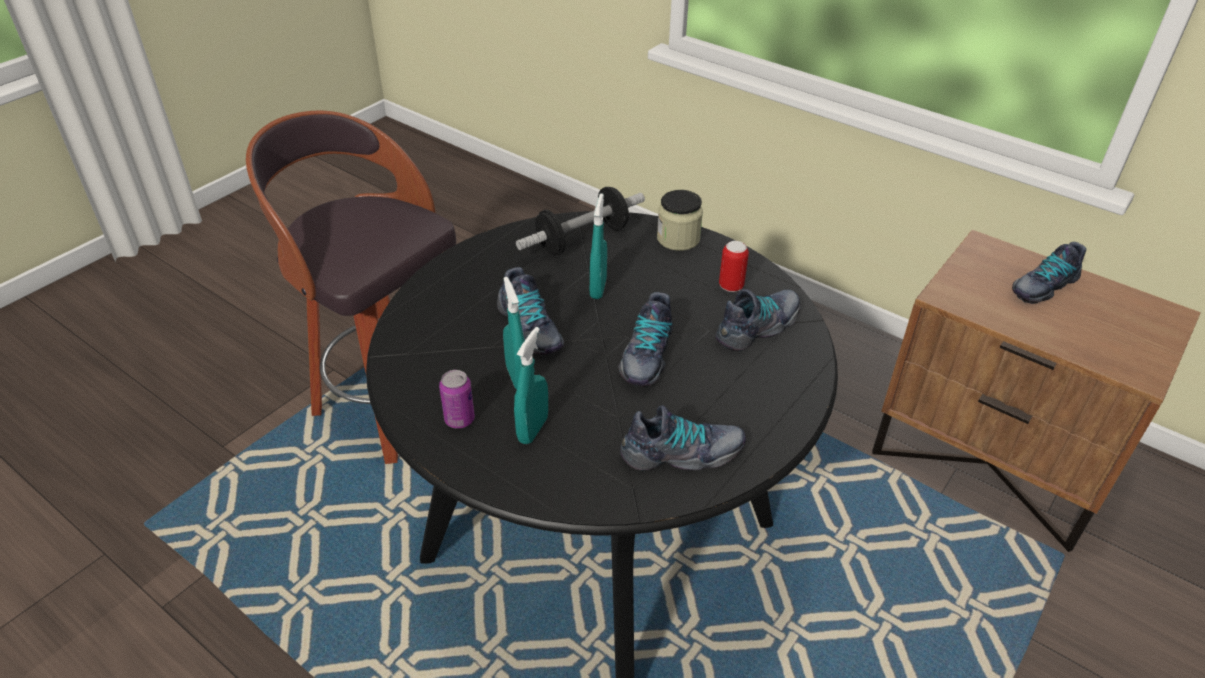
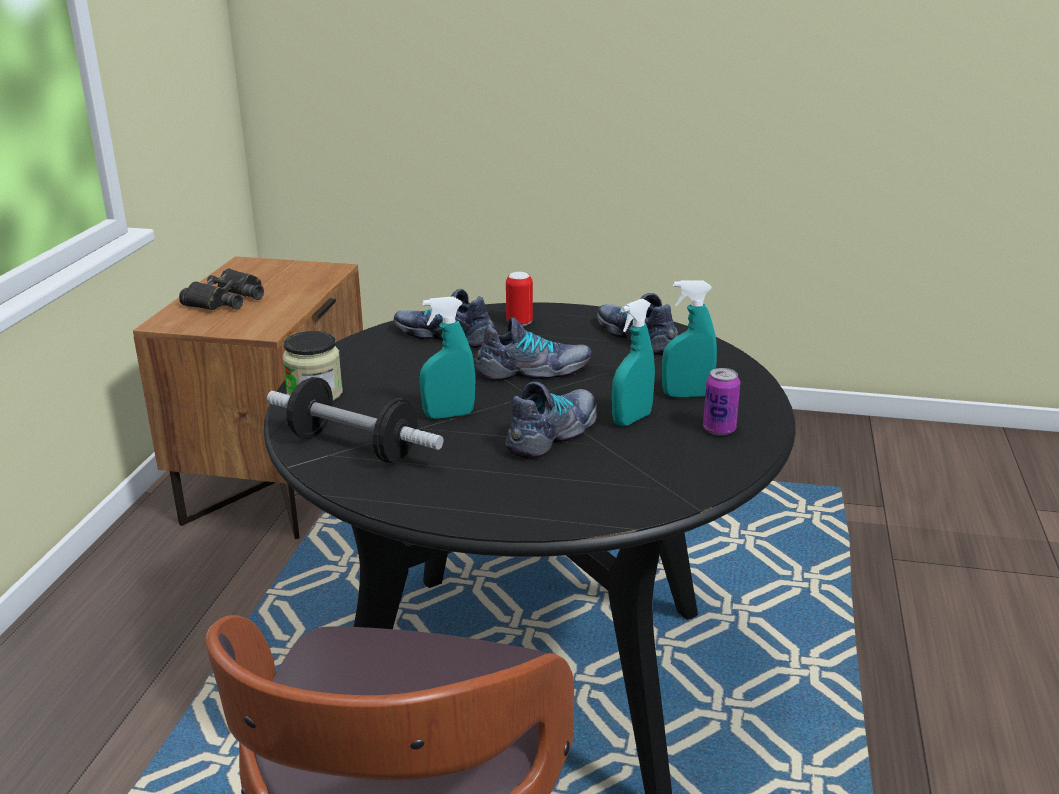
camera: 115 degrees left, 15 degrees down
(731, 286) = (388, 355): can -> can (519, 323)
(1043, 286) = (226, 299): shoe -> black binoculars

